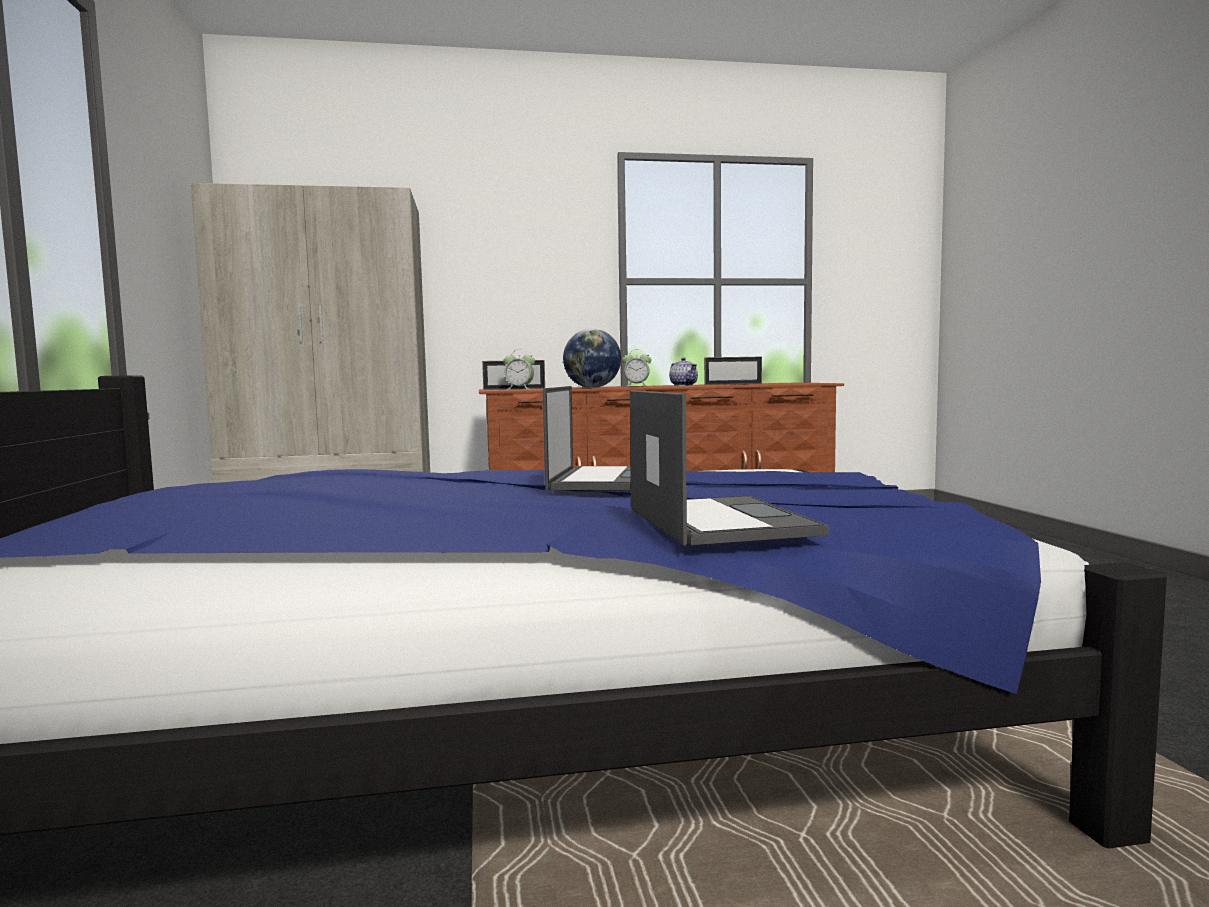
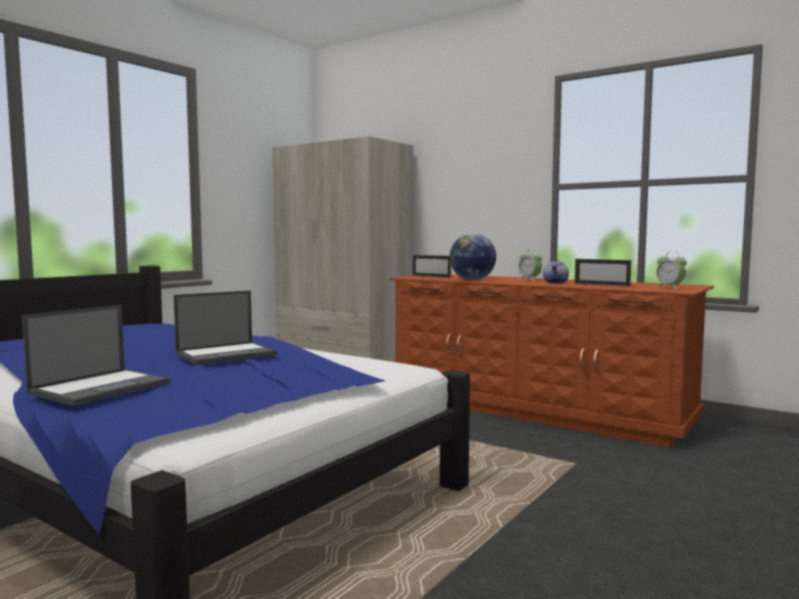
camera: 45 degrees right, 0 degrees up
(519, 389) = (423, 278): alarm clock -> alarm clock (670, 288)

